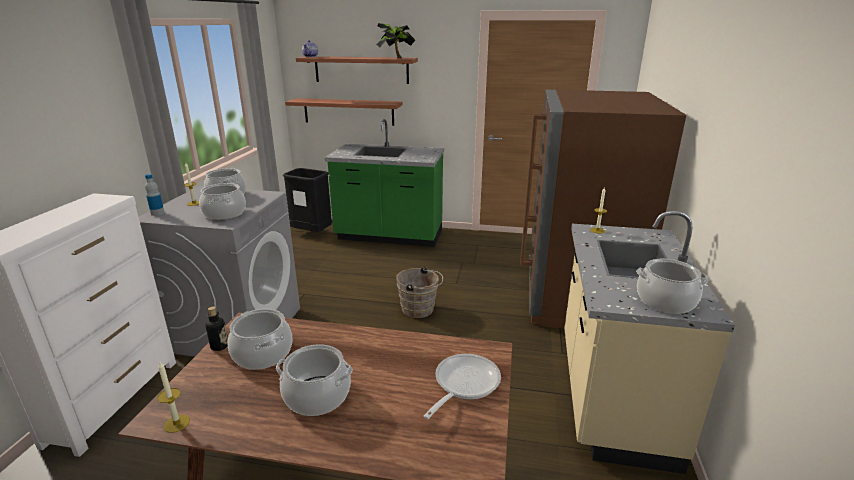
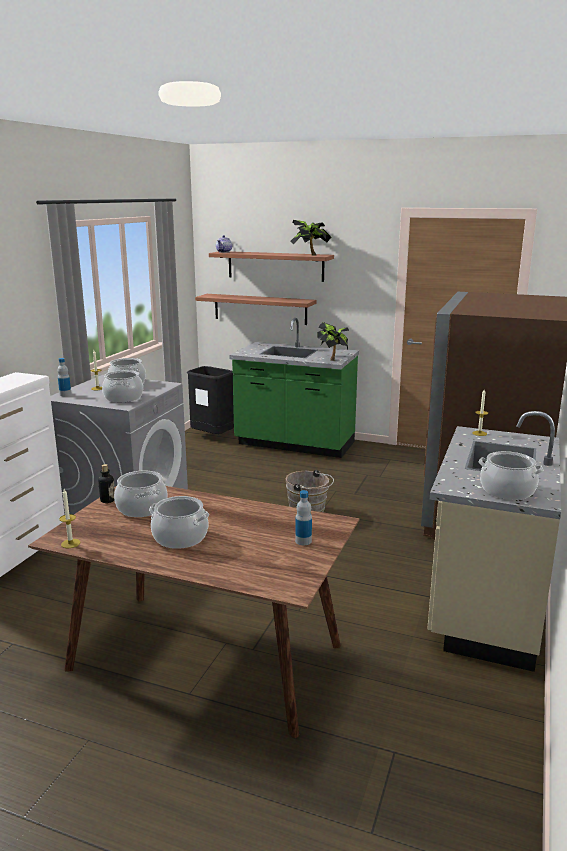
camera: 10 degrees right, 5 degrees down
(424, 157) = (333, 359): none -> potted plant
(463, 384) = (303, 541): frying pan -> bottle

